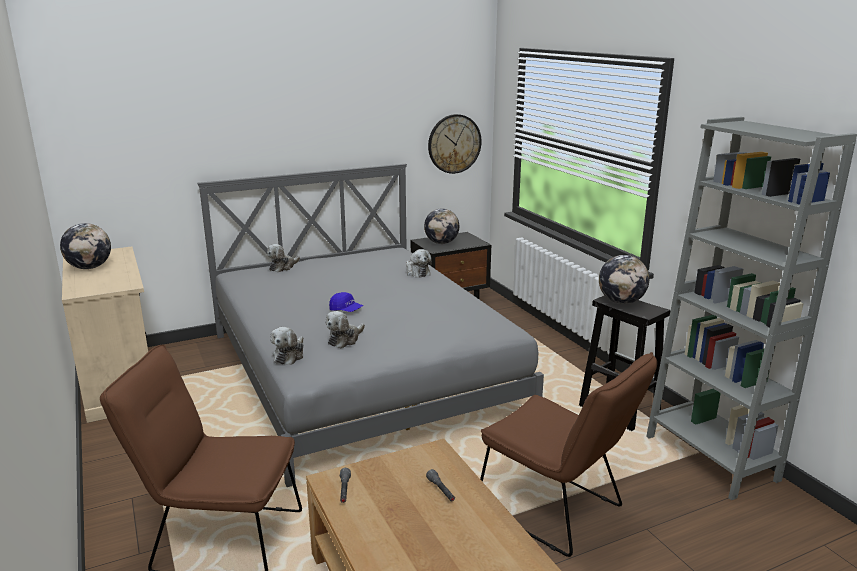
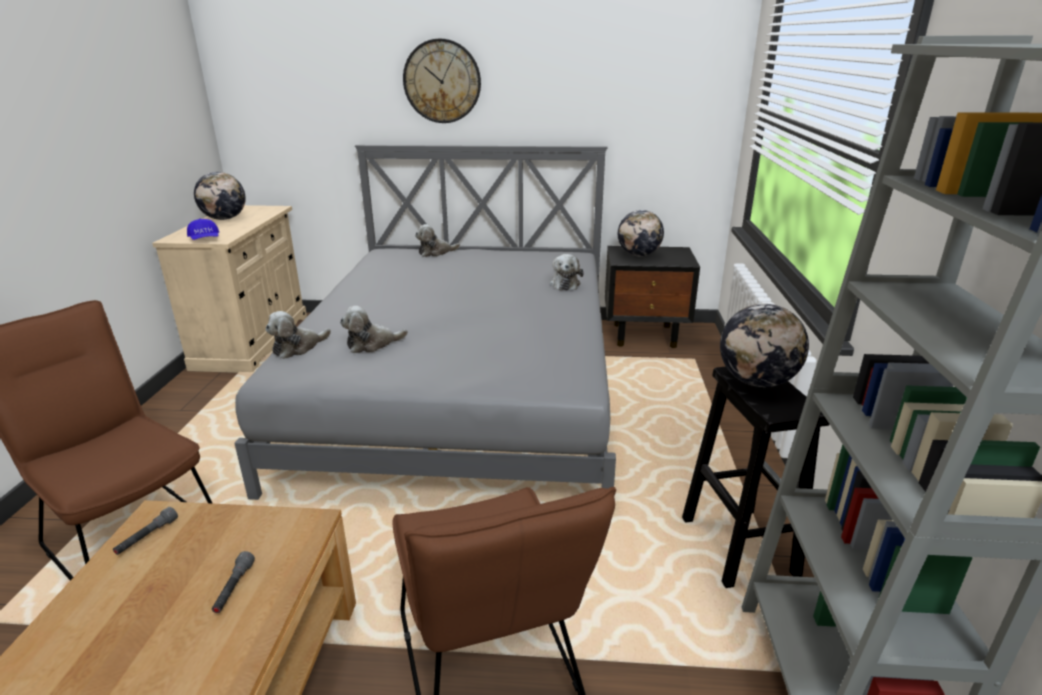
camera: 30 degrees right, 5 degrees up
(346, 310) = (424, 310): blue cap -> blue cap (205, 239)
(454, 144) = (682, 126): wall clock -> wall clock (442, 81)

